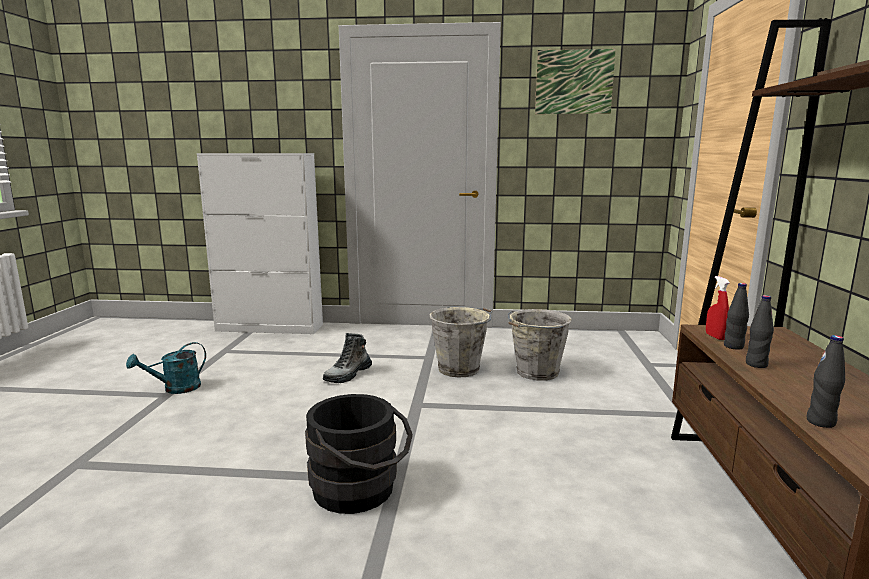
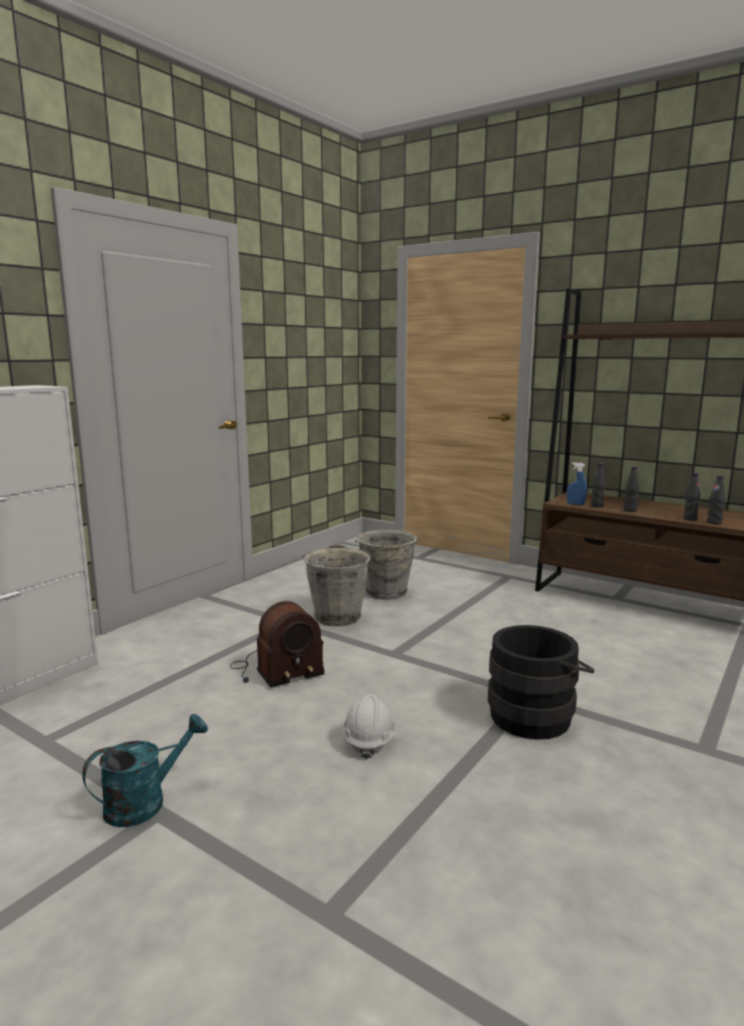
camera: 60 degrees left, 0 degrees up
(175, 389) = (145, 802): turquoise watering can -> turquoise watering can turned 120 degrees counterclockwise
(270, 429) = (369, 740): none -> white hard hat
(348, 375) = (275, 670): boot -> radio
(574, 82) = (297, 299): picture -> none
(715, 337) = (575, 504): red spray bottle -> blue spray bottle
(802, 403) = (690, 519): none -> black bottle

